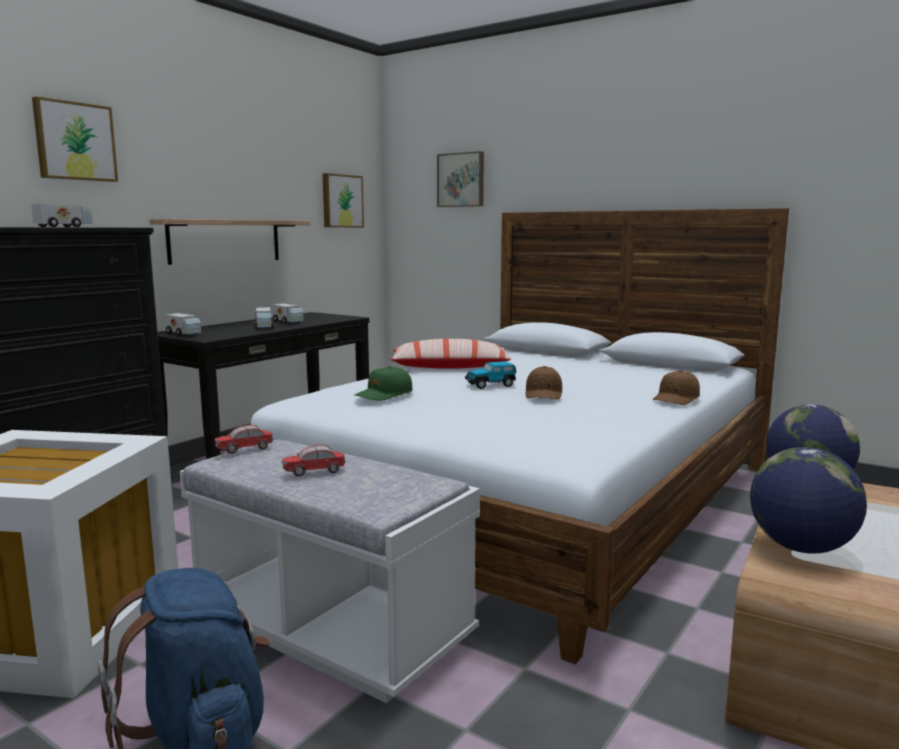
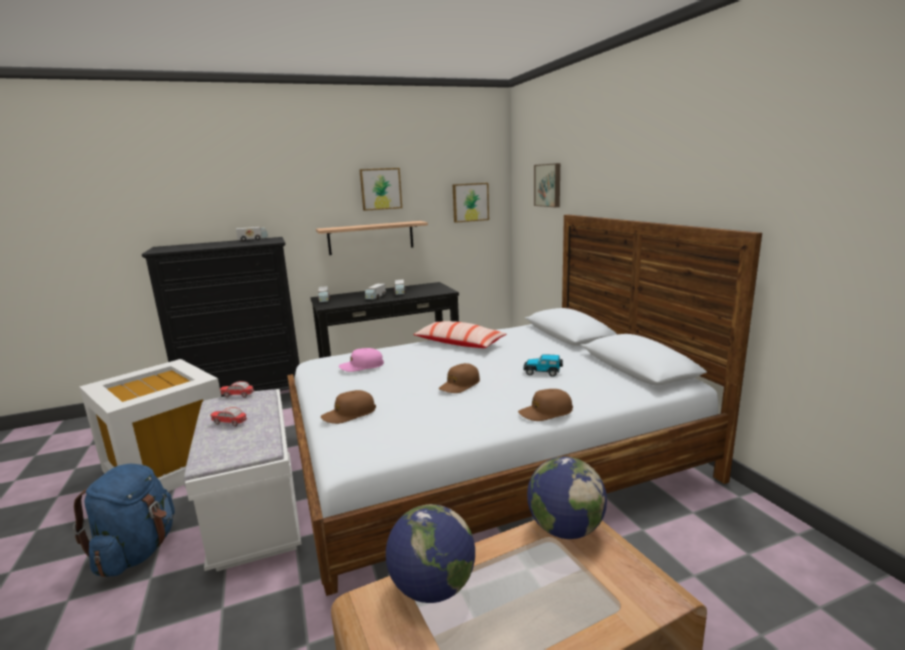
camera: 35 degrees right, 5 degrees up
(74, 141) = (266, 188): picture -> picture (380, 189)
(384, 395) = (362, 366): green cap -> pink cap
(482, 431) = (349, 414): none -> brown cap
(491, 385) = (445, 368): toy car -> toy car (543, 372)

